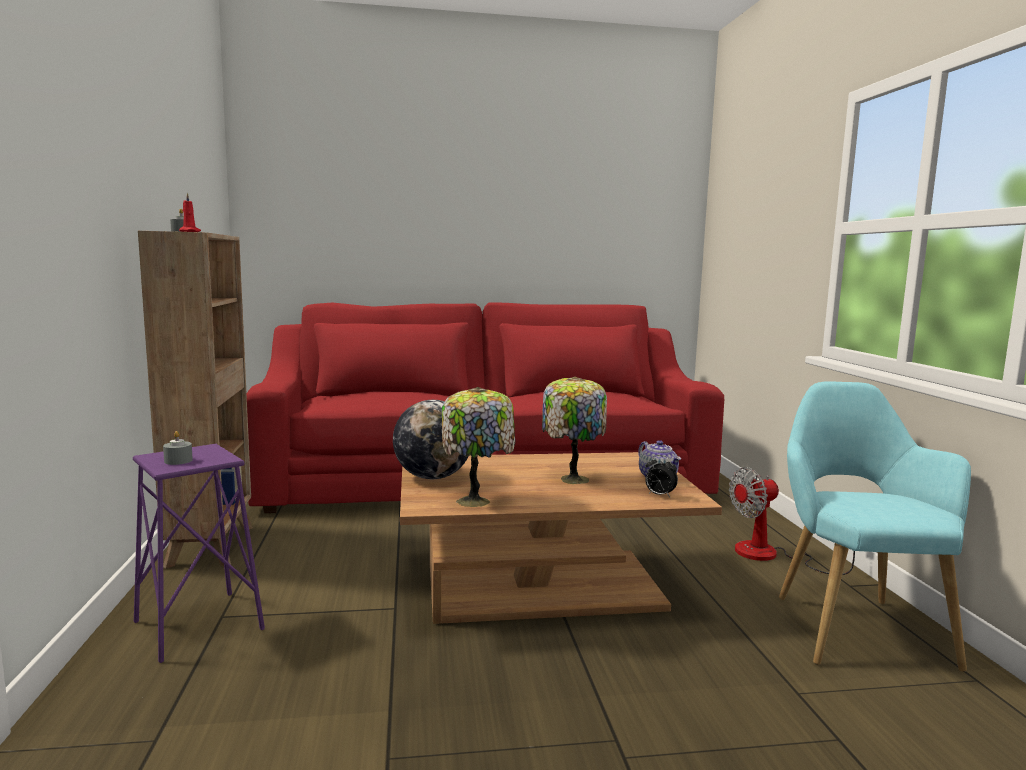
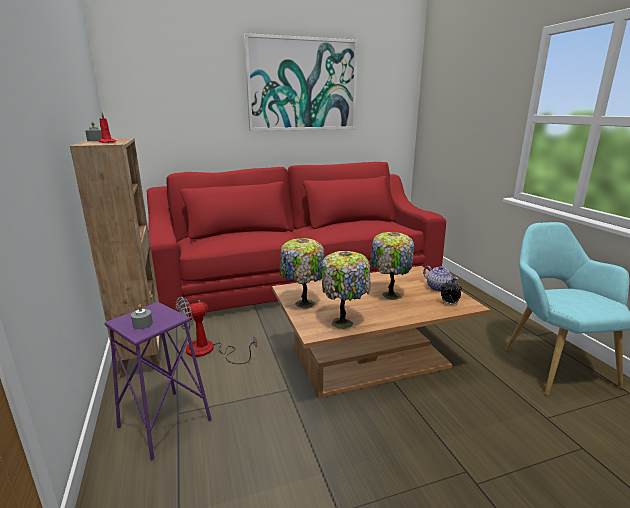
camera: 10 degrees left, 10 degrees up
(432, 477) = (303, 303): globe -> table lamp
(516, 189) = (302, 85): none -> picture
(771, 556) = (487, 319): fan -> fan (208, 351)

